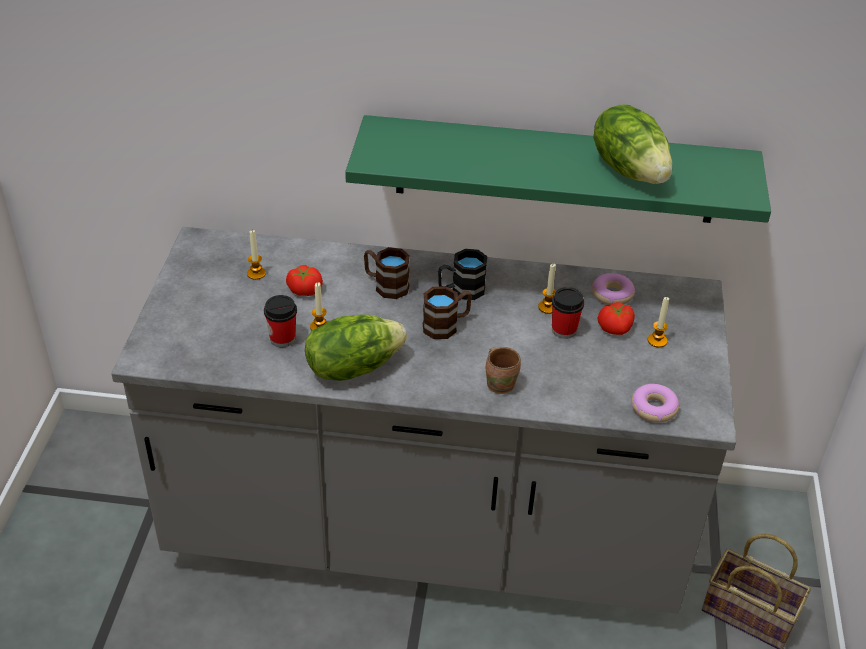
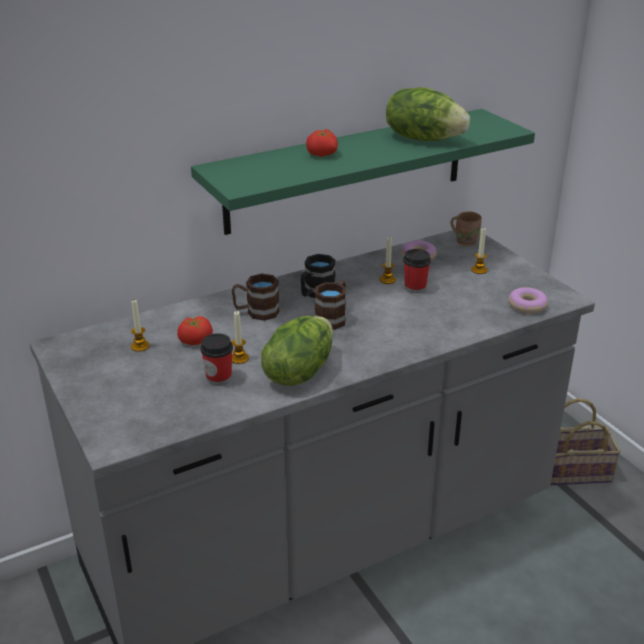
camera: 35 degrees left, 10 degrees down
(501, 383) = (416, 335): brown mug -> brown mug (465, 241)
(615, 328) = (445, 274): tomato -> tomato (323, 154)

